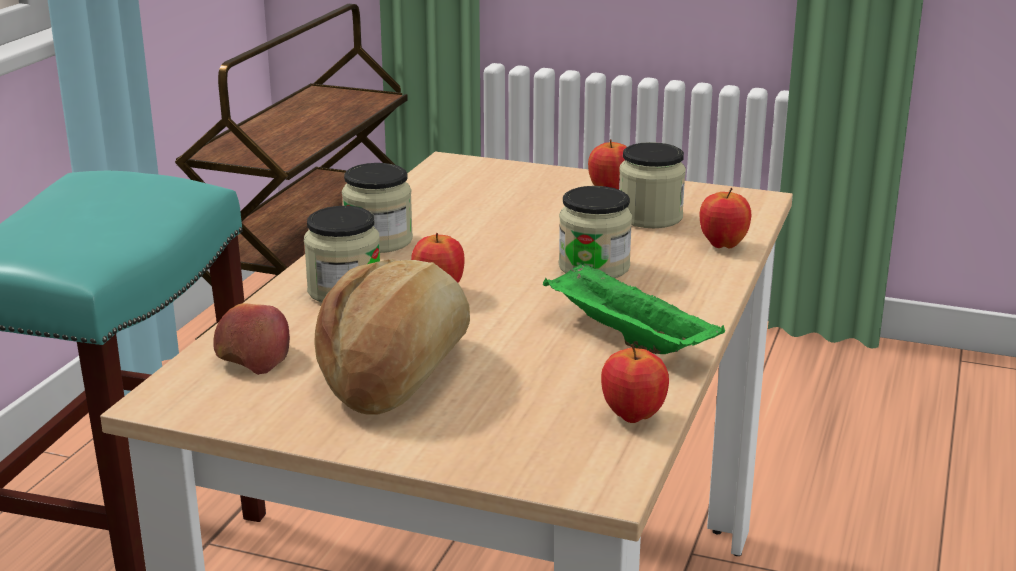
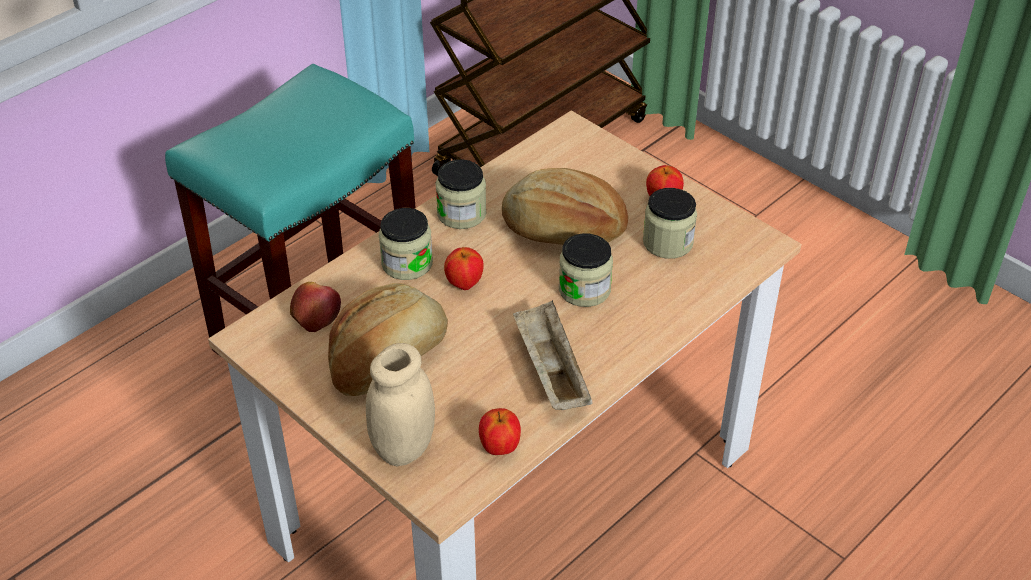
camera: 25 degrees right, 20 degrees up
(500, 448) = (404, 448): none -> beige jar
(518, 230) = (563, 230): none -> bread
(625, 337) = (550, 371): green tray -> beige tray
(723, 245) = (694, 292): apple -> none

